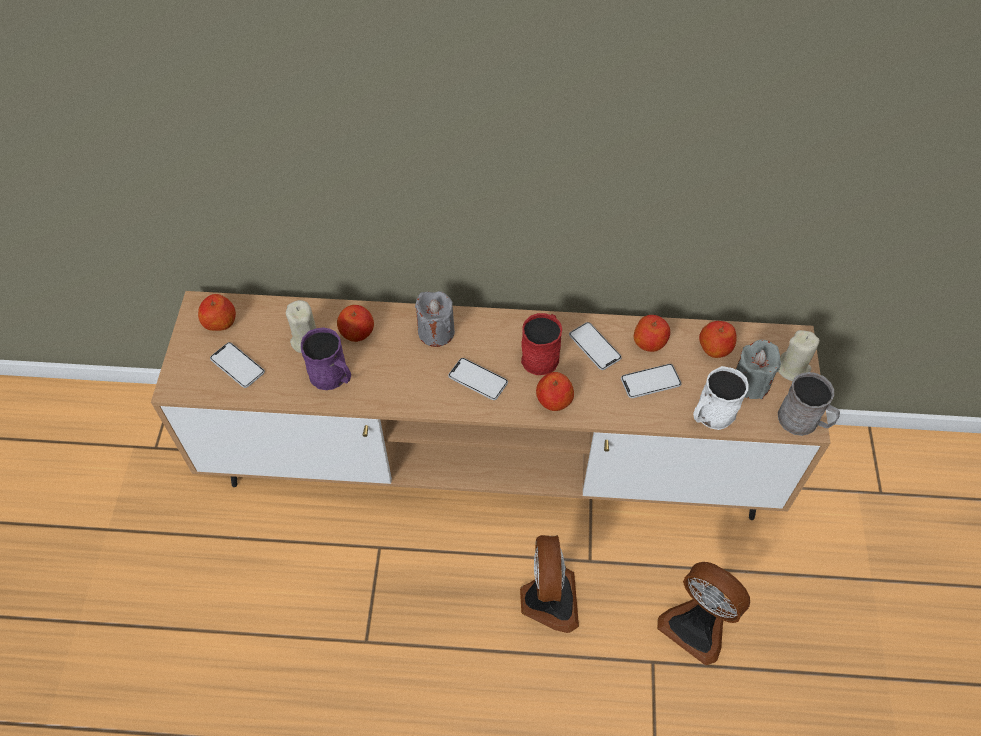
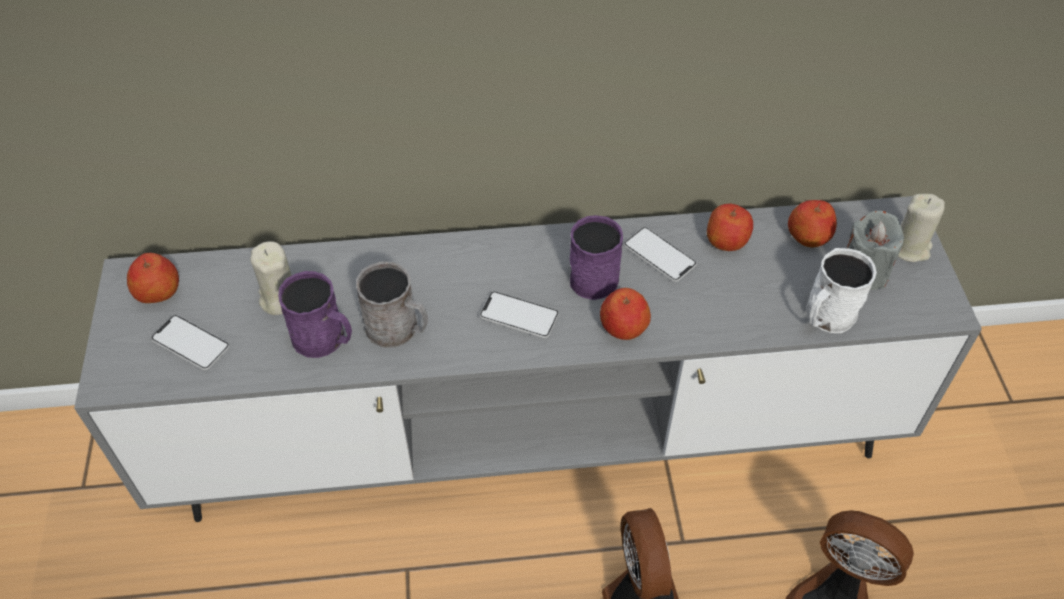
camera: 10 degrees left, 5 degrees down
(357, 332) = (348, 279): apple -> none
(436, 332) = (452, 265): grey candle -> none
(490, 464) = (531, 441): brown tv stand -> grey tv stand
(542, 354) = (595, 274): red mug -> purple mug
(650, 382) = (740, 287): phone -> none
(803, 421) = (941, 307): grey mug -> grey mug (398, 329)

